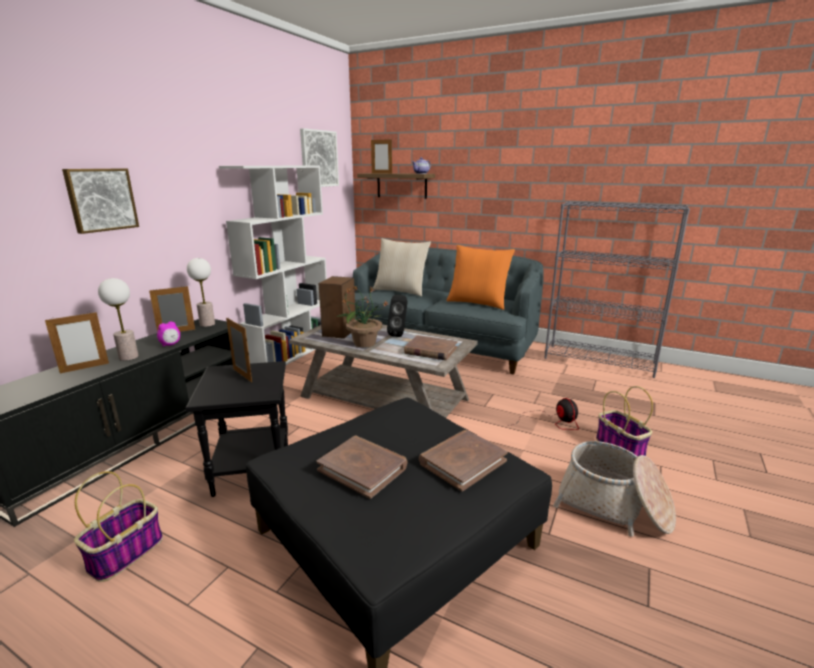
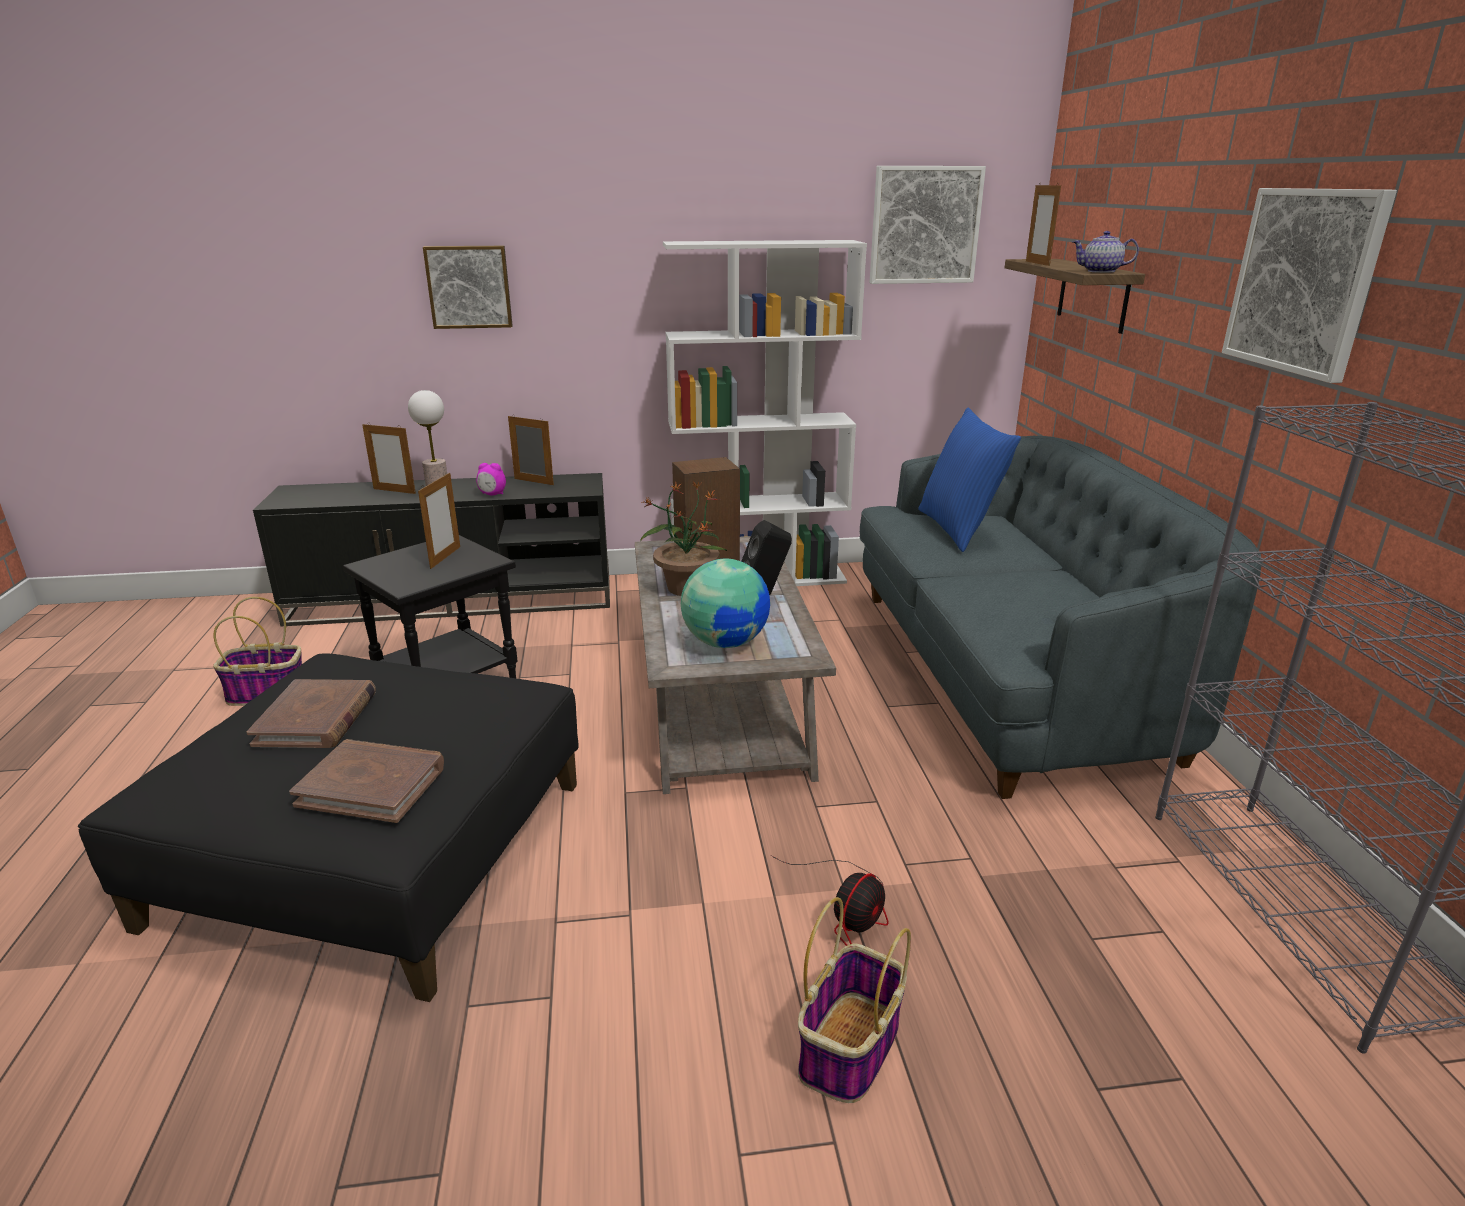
camera: 55 degrees right, 5 degrees up
(207, 324) = (577, 483): table lamp -> none
(401, 291) = (959, 529): beige pillow -> blue pillow
(430, 350) = (725, 642): brown book -> globe
(478, 303) = (1022, 606): orange pillow -> none
(522, 168) = (1304, 281): none -> picture
(613, 505) = (607, 1080): basket -> none

